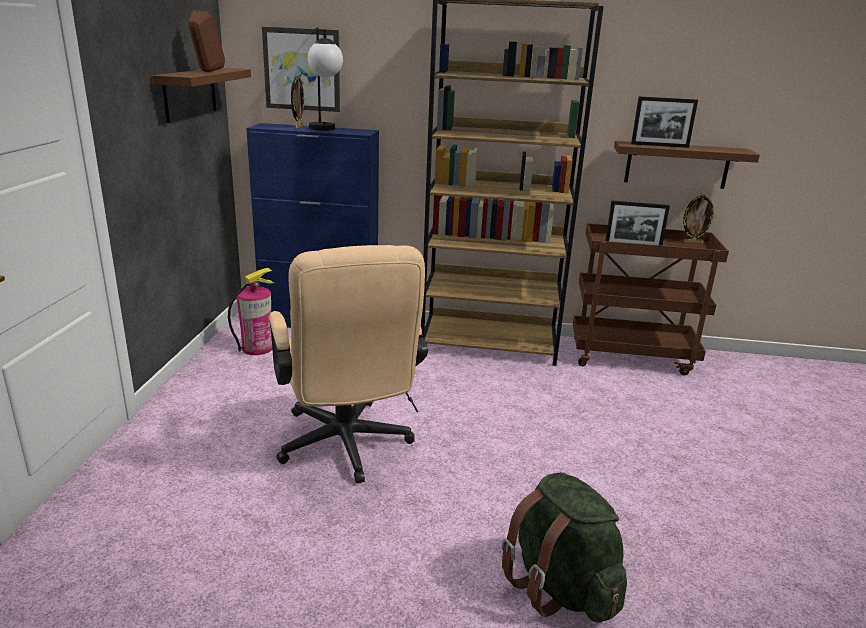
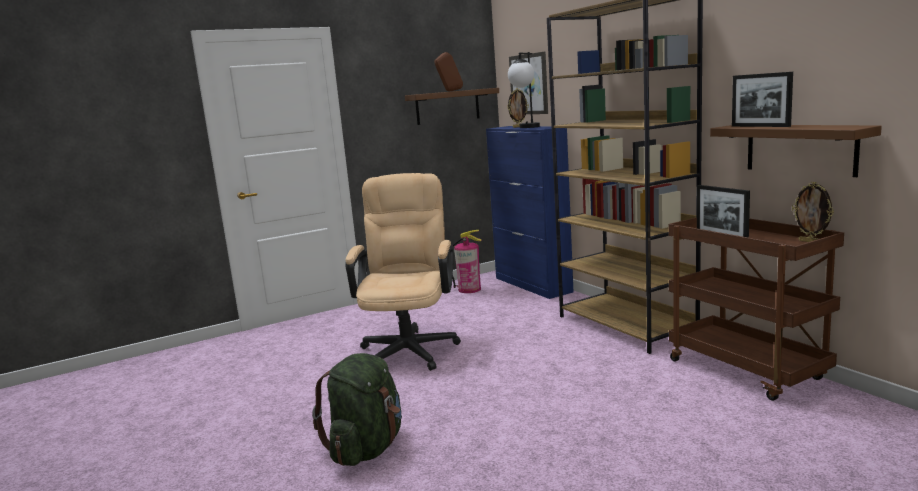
camera: 55 degrees right, 10 degrees down
(346, 448) = (410, 347): beige office chair -> beige office chair turned 150 degrees clockwise

